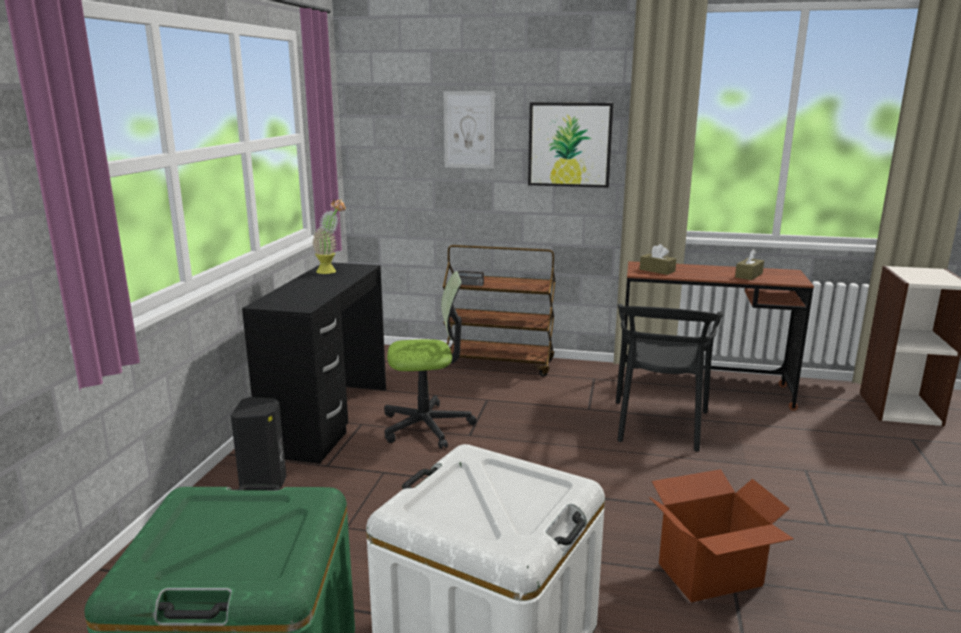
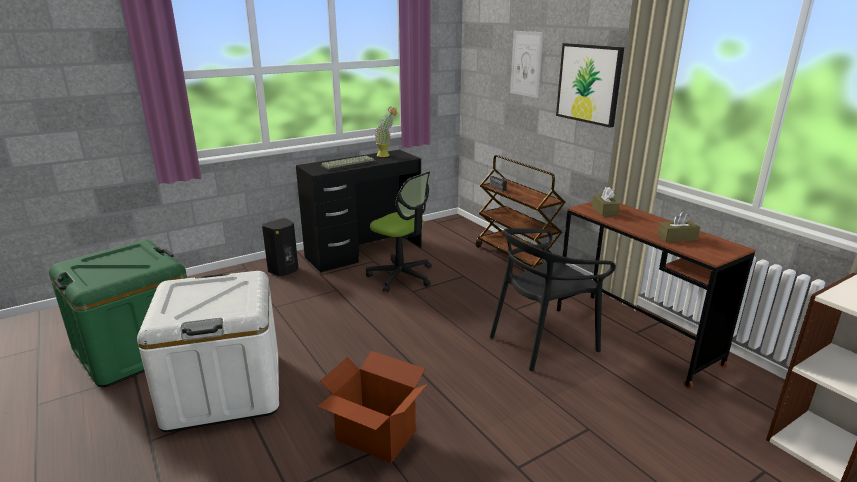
camera: 45 degrees right, 5 degrees up
(314, 289) = (348, 164): none -> keyboard

